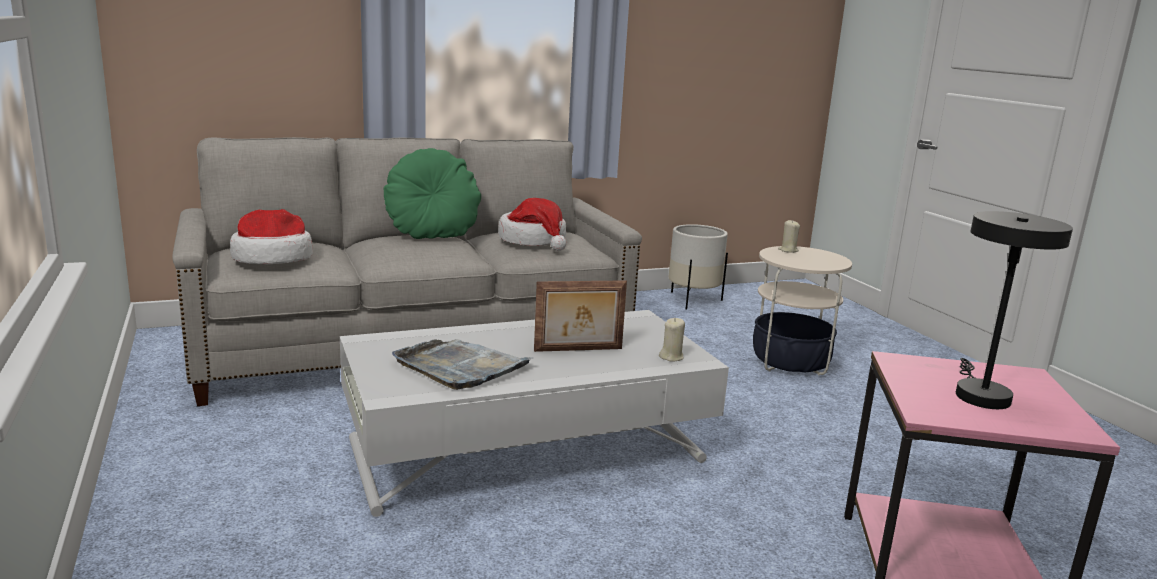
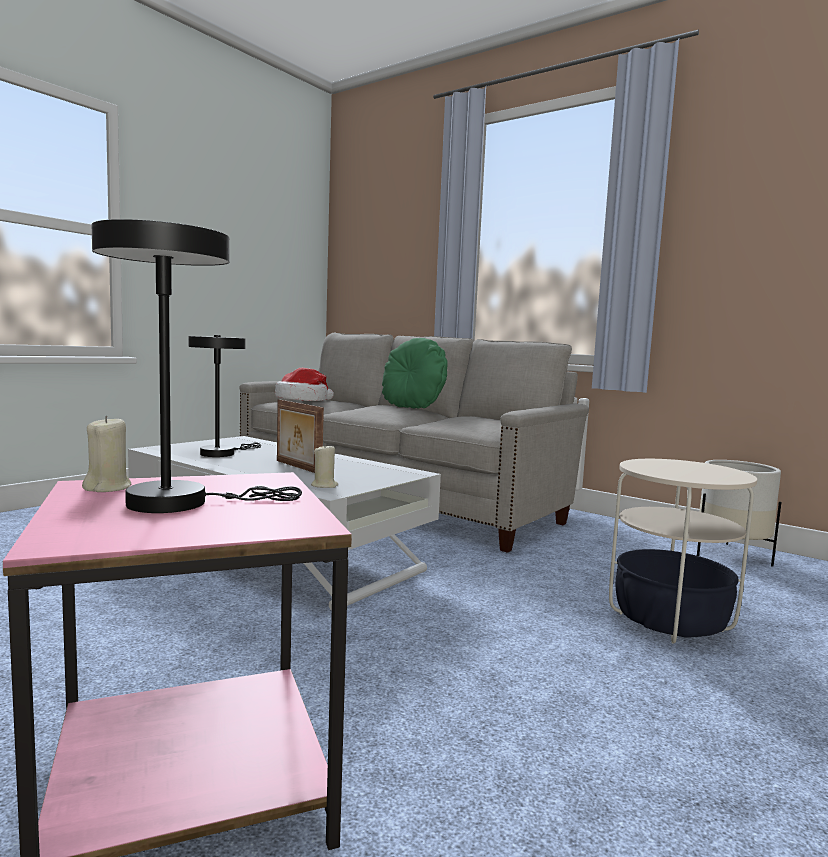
camera: 60 degrees right, 10 degrees down
(460, 367) = (221, 453): grey tray -> black table lamp
(534, 241) = (467, 419): hat -> none
(788, 250) = (691, 464): beige candle -> beige candle (108, 488)

